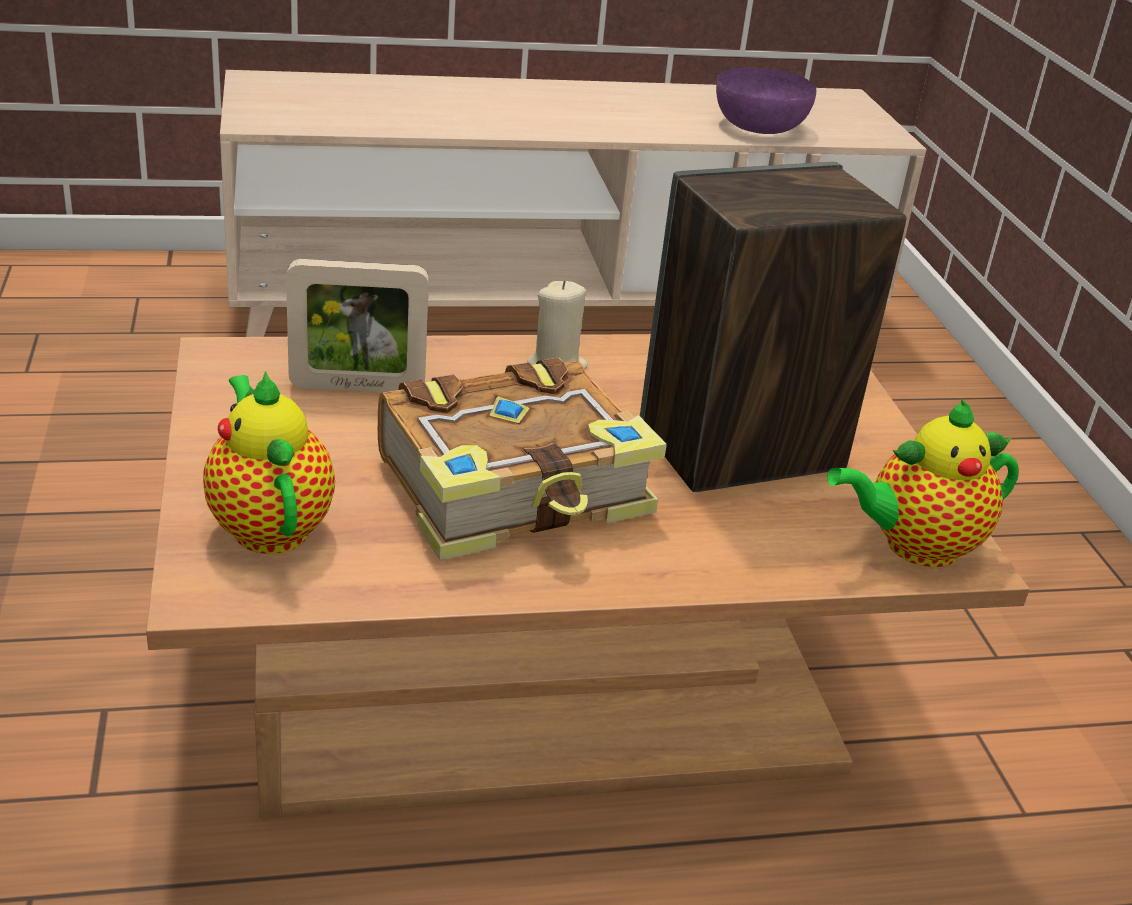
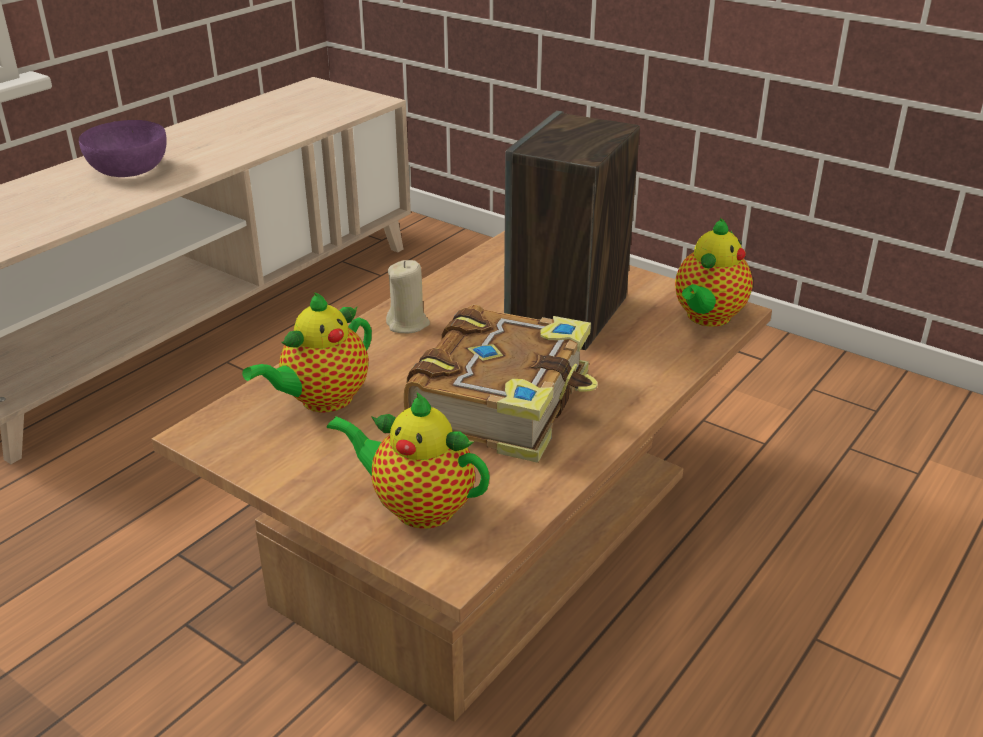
camera: 40 degrees left, 0 degrees up
(357, 387) = (322, 400): picture frame -> teapot
(761, 127) = (300, 123): purple bowl -> purple bowl (130, 170)

